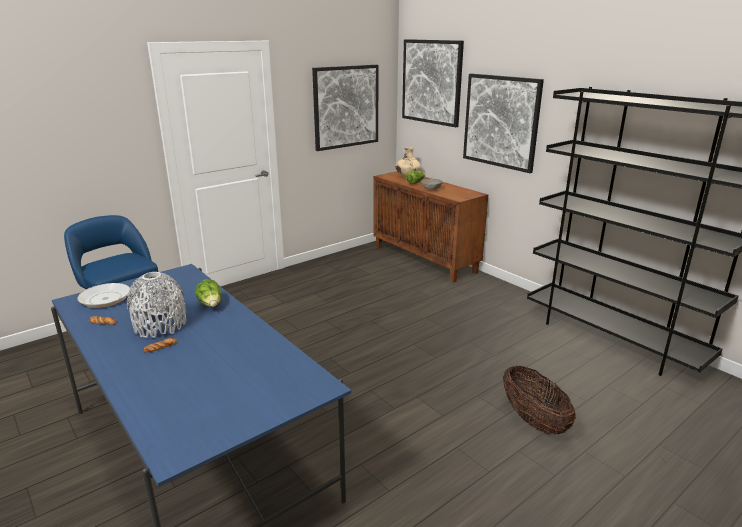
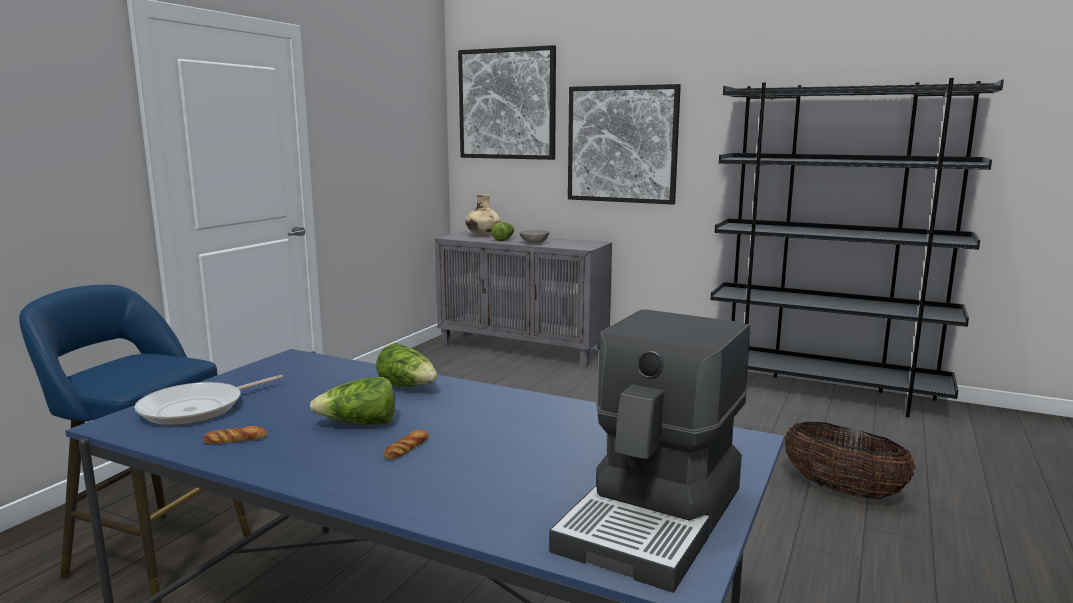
camera: 25 degrees left, 10 degrees down
(160, 325) = (359, 424): grey vase -> lettuce
(209, 422) = (655, 518): none -> coffee machine
(346, 107) = (394, 137): picture -> none
(425, 259) = (523, 349): brown cabinet -> grey cabinet

